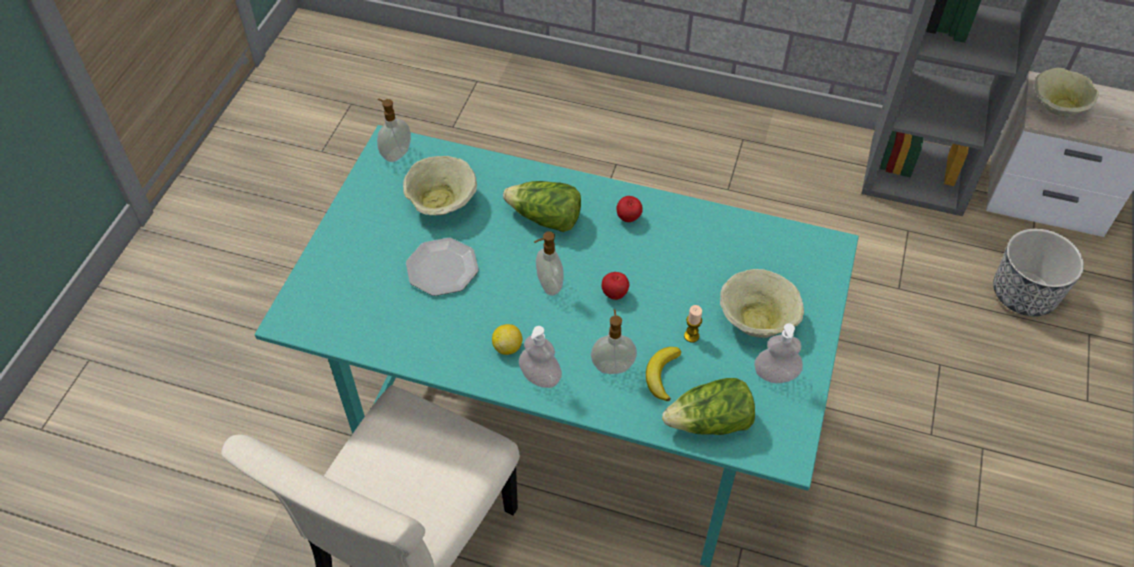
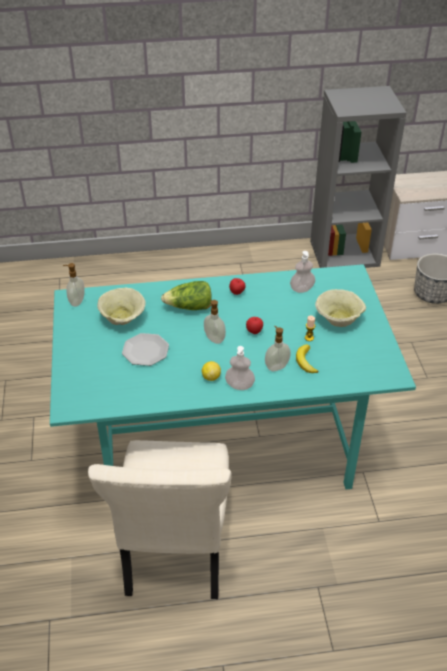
camera: 25 degrees left, 10 degrees down
(710, 422) = (346, 375): lettuce -> none
(775, 374) = (364, 341): soap dispenser -> soap dispenser (302, 289)
(1057, 106) = (410, 187): beige bowl -> none

